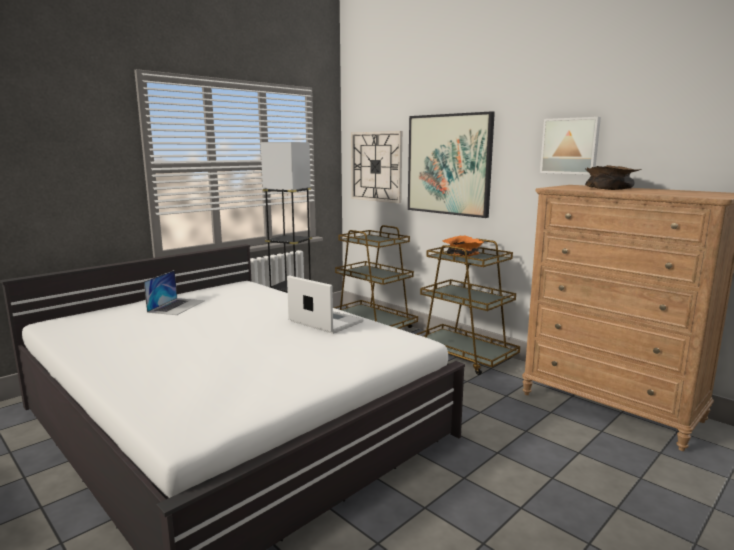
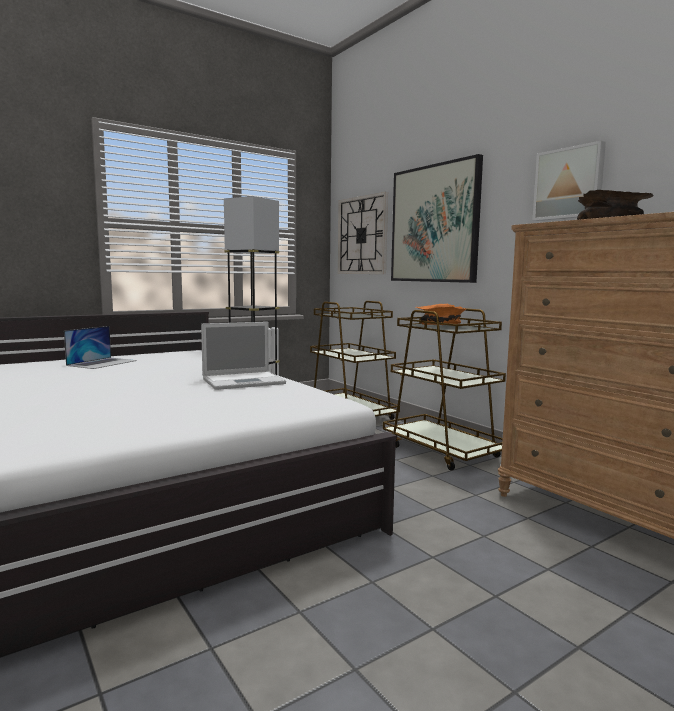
camera: 10 degrees right, 5 degrees down
(324, 321) = (245, 381): laptop -> laptop turned 105 degrees clockwise

